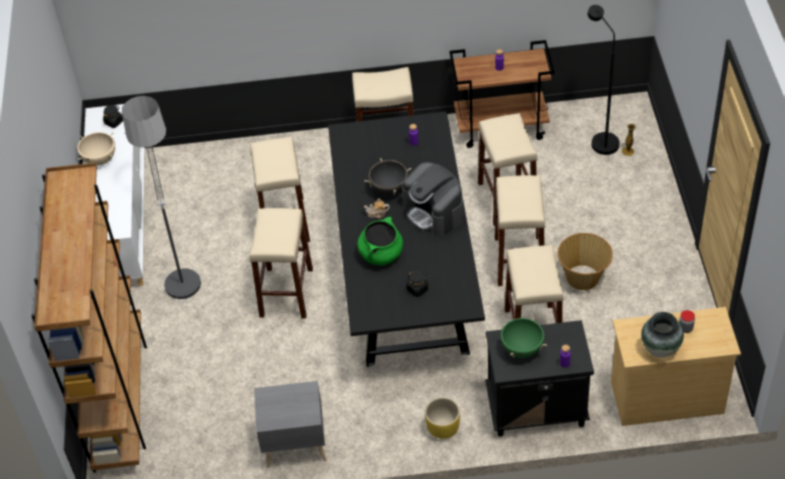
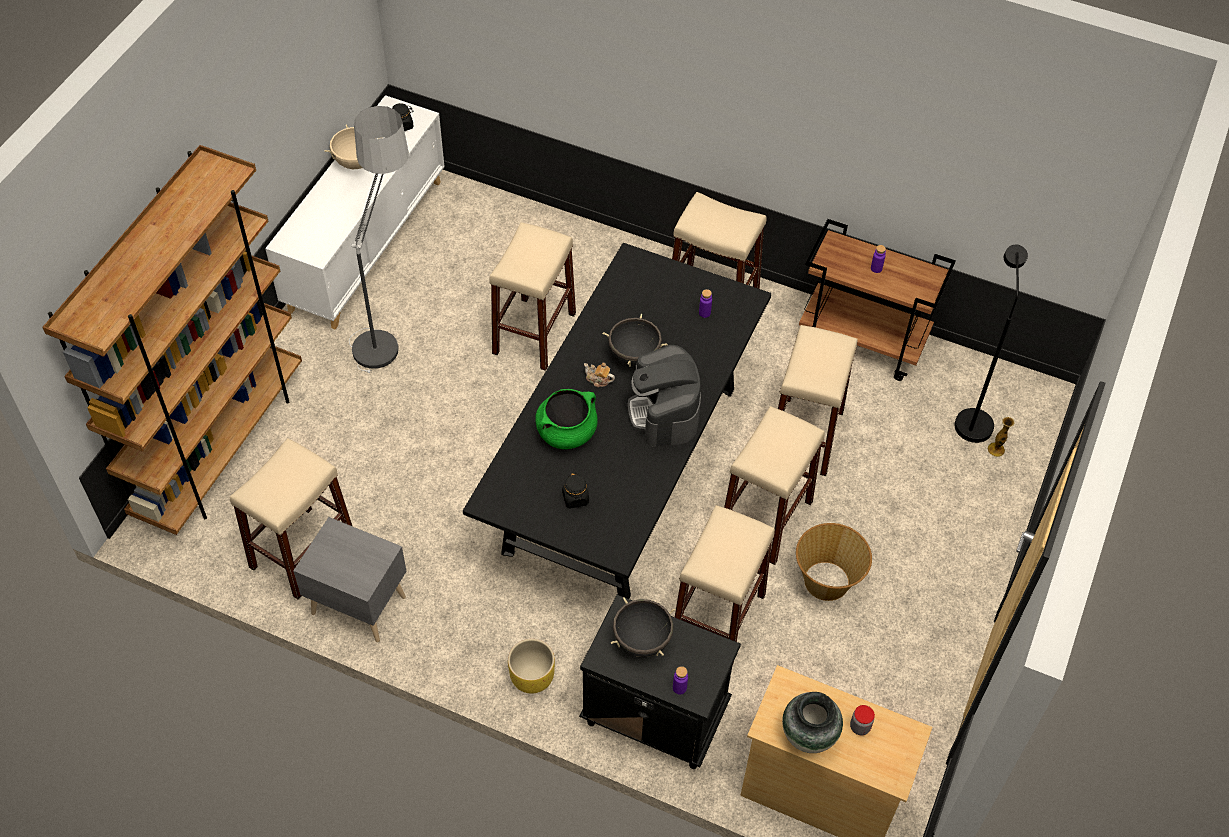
camera: 25 degrees right, 5 degrees up
(286, 292) = (477, 418): beige stool -> beige stool (303, 552)
(522, 349) = (642, 641): green cooking pot -> black cooking pot

